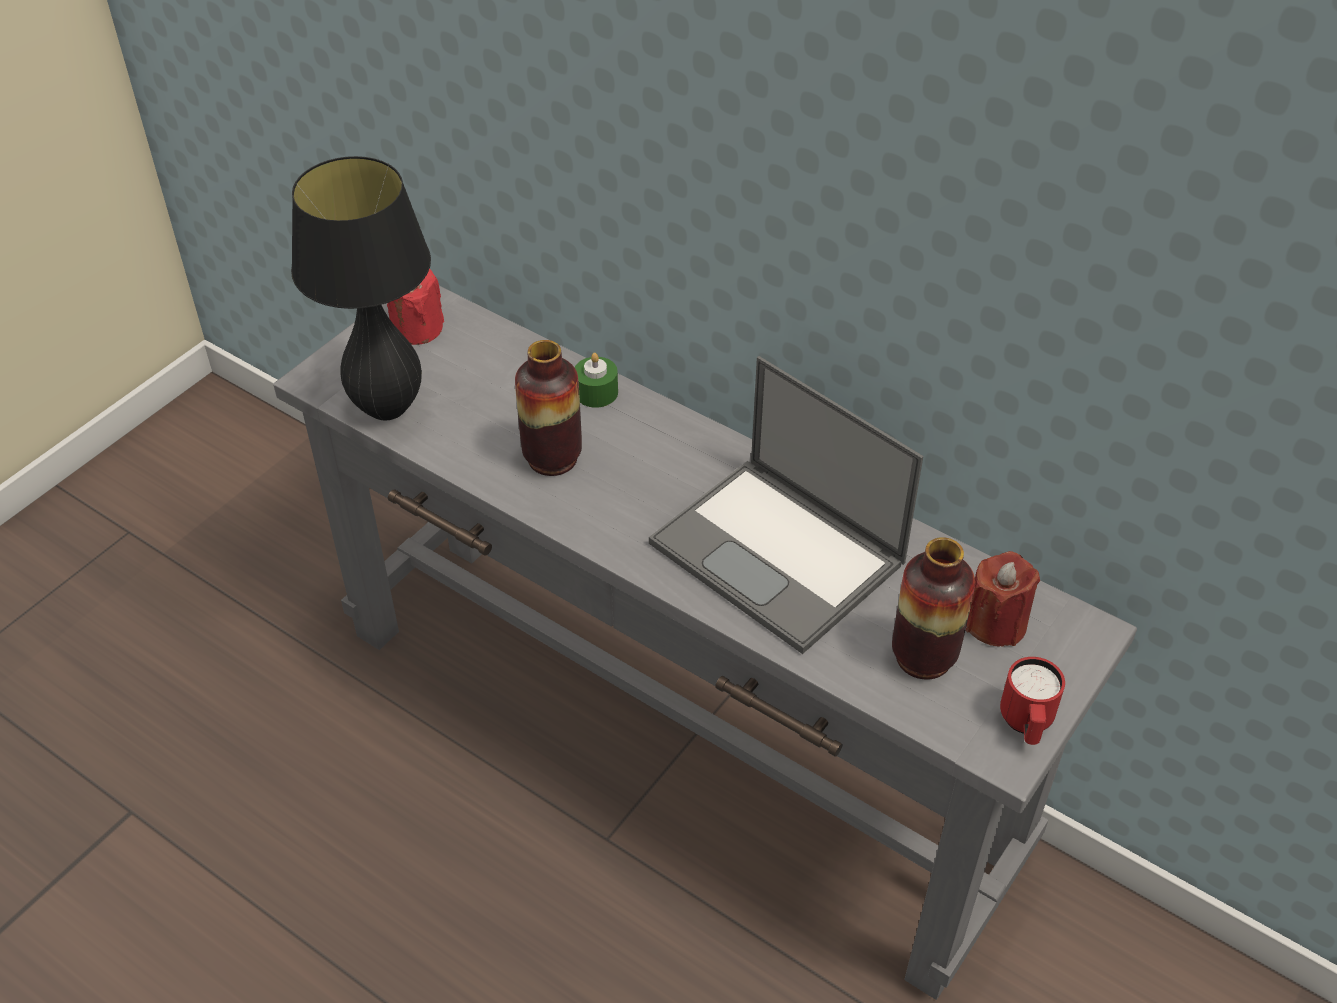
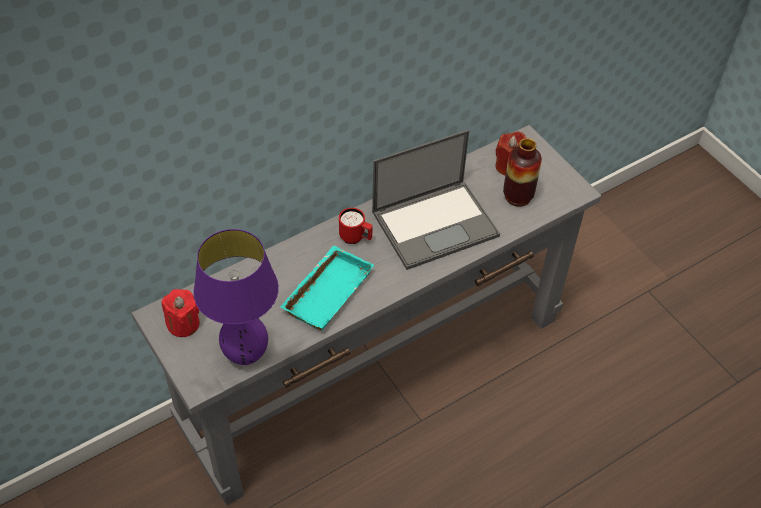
camera: 70 degrees left, 5 degrees up
(387, 408) = (245, 355): black table lamp -> purple table lamp
(552, 458) = (326, 291): vase -> turquoise tray
(596, 392) = (286, 258): green candle -> none
(1026, 725) = (565, 179): red mug -> red mug (355, 238)

